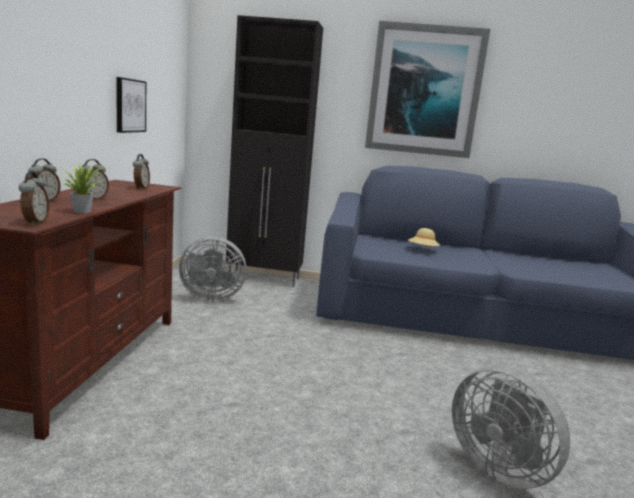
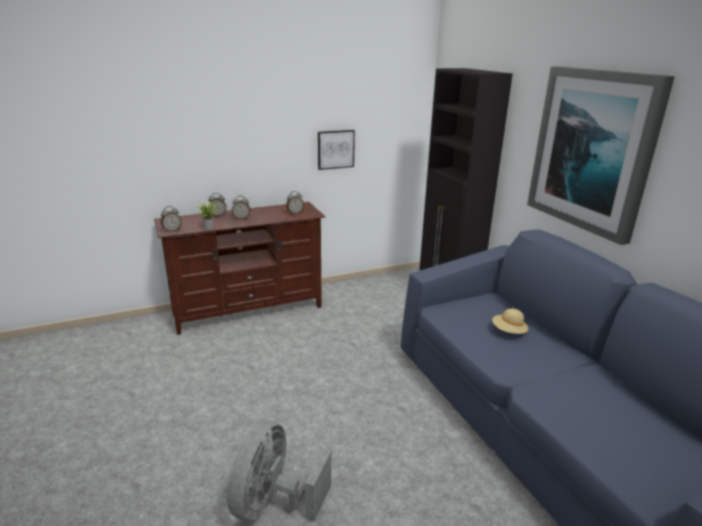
camera: 60 degrees right, 10 degrees up
(210, 297) = (377, 301): grey fan -> none

